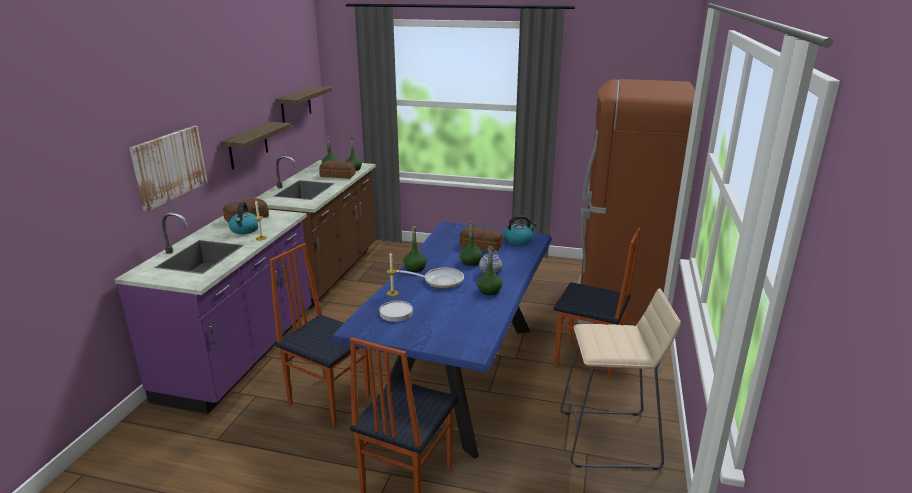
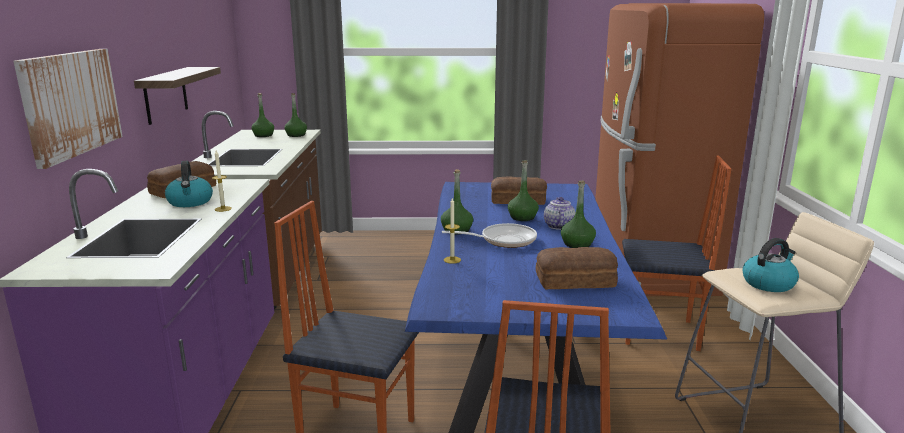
camera: 15 degrees left, 5 degrees down
(296, 105) = (213, 52): shelf -> none
(338, 176) = (280, 142): bread -> bread (576, 281)
(396, 313) = (479, 281): white plate -> none
(518, 240) = (558, 192): kettle -> kettle (768, 283)

